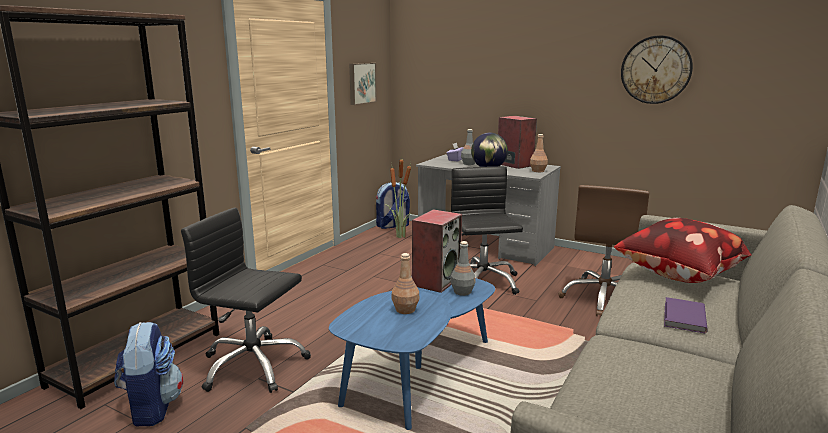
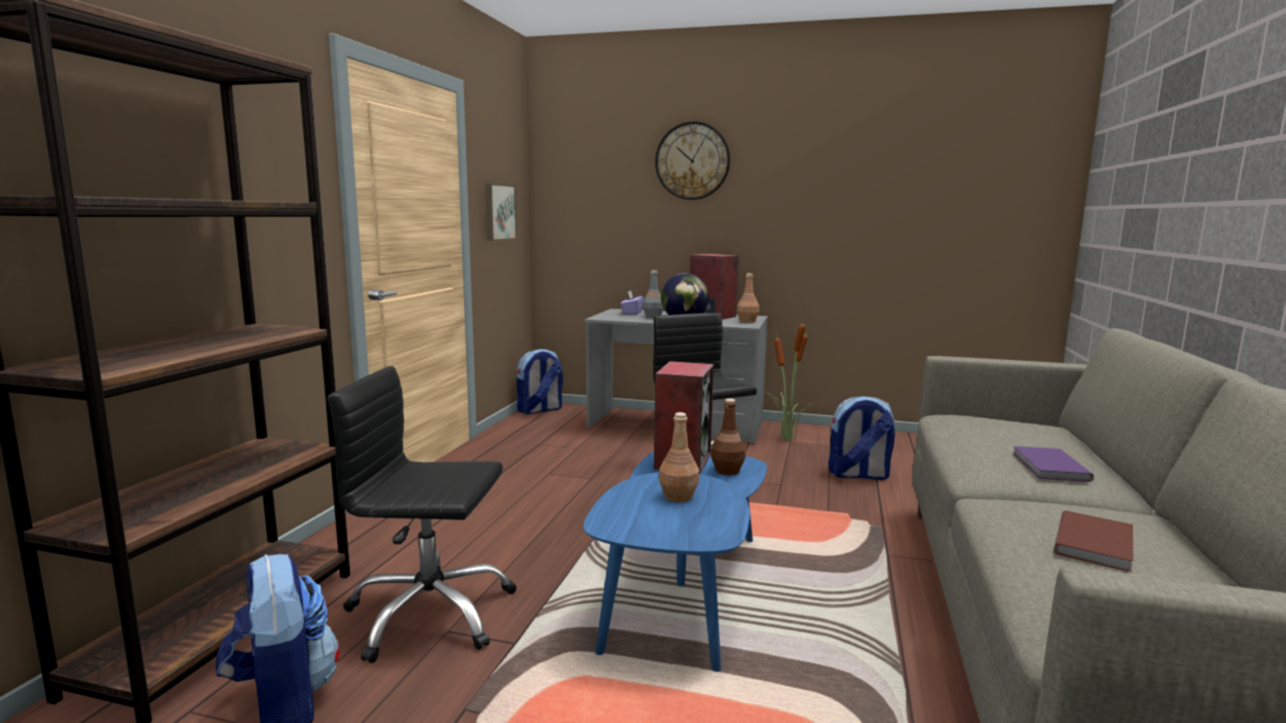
camera: 15 degrees left, 5 degrees down
(399, 237) = (557, 422): potted plant -> potted plant (787, 439)
(462, 292) = (727, 470): grey bottle -> brown bottle
(603, 299) = (858, 475): brown office chair -> backpack
(651, 383) = (1096, 544): none -> brown book
(656, 70) = (880, 193): wall clock -> wall clock (692, 161)
(678, 277) = (997, 426): pillow -> none

